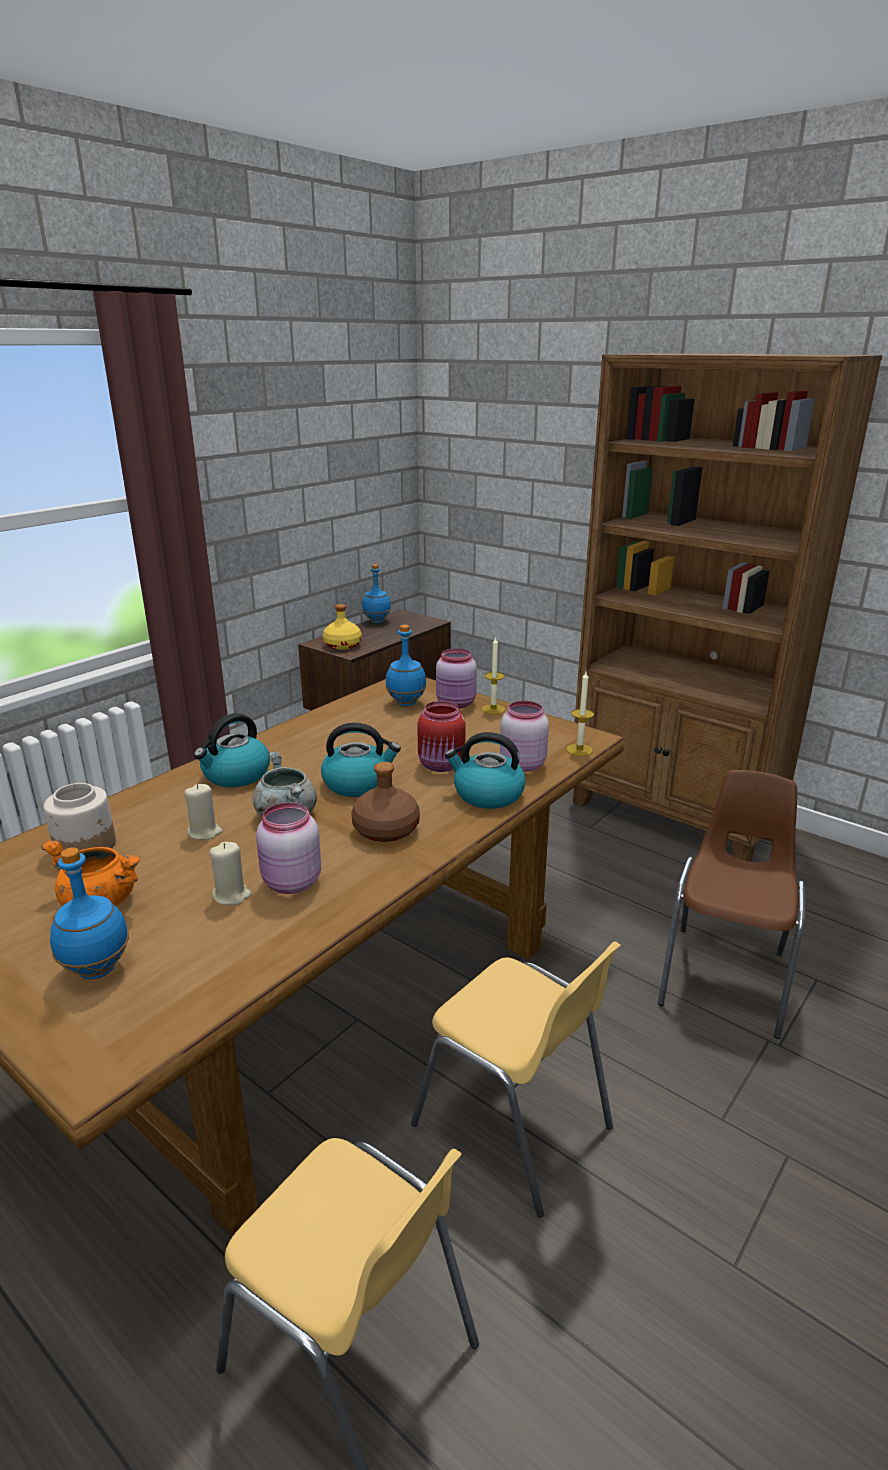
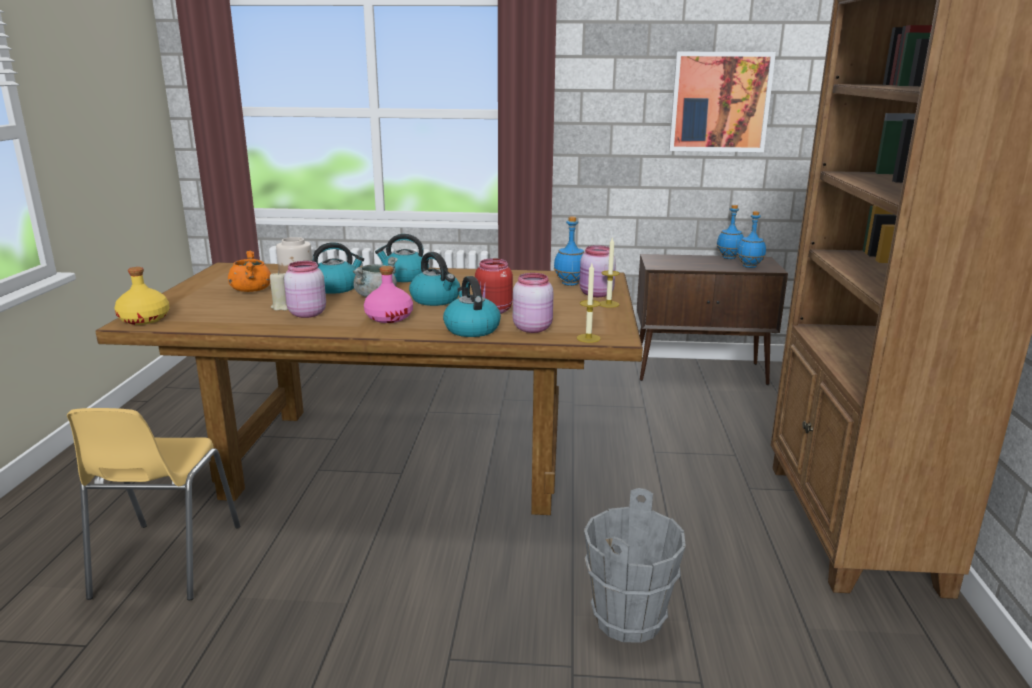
camera: 55 degrees right, 5 degrees down
(96, 969) = (200, 303): blue bottle -> blue bottle (749, 266)
(204, 832) = (336, 288): beige candle -> kettle
(339, 454) = (720, 102): none -> picture
(343, 645) = (664, 262): yellow bottle -> yellow bottle (144, 319)
(385, 829) = (389, 317): brown bottle -> pink bottle
(514, 1126) = (360, 561): yellow chair -> none
(725, 978) = (629, 620): brown chair -> grey bucket

